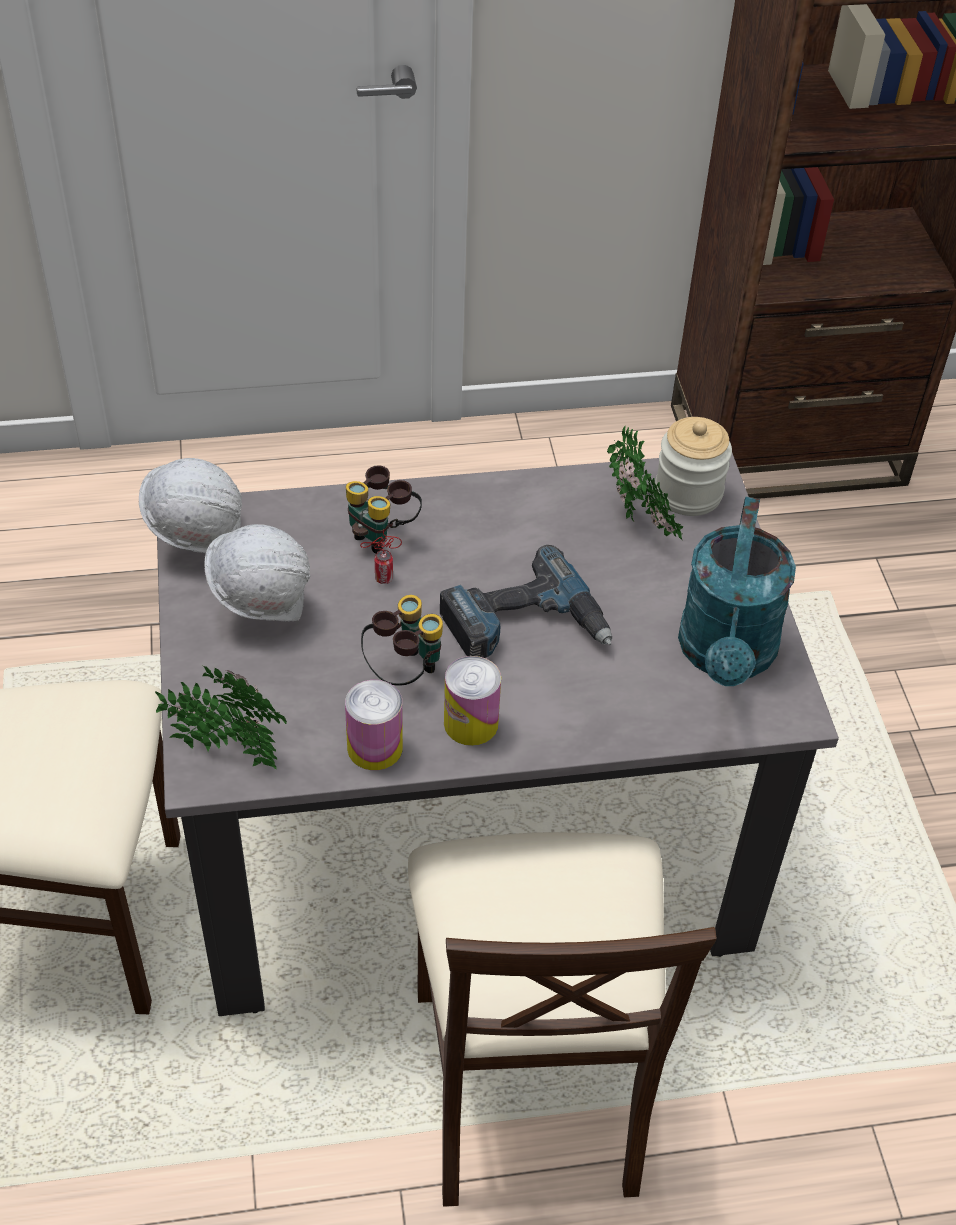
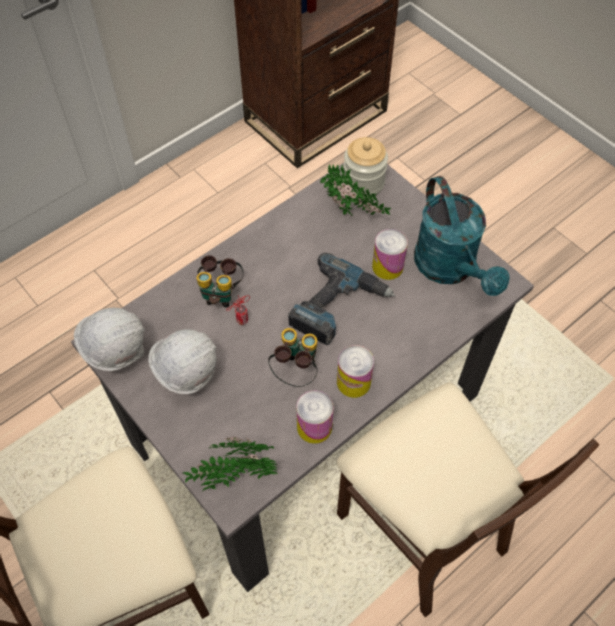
camera: 30 degrees left, 10 degrees up
(636, 610) = (387, 266): none -> can

